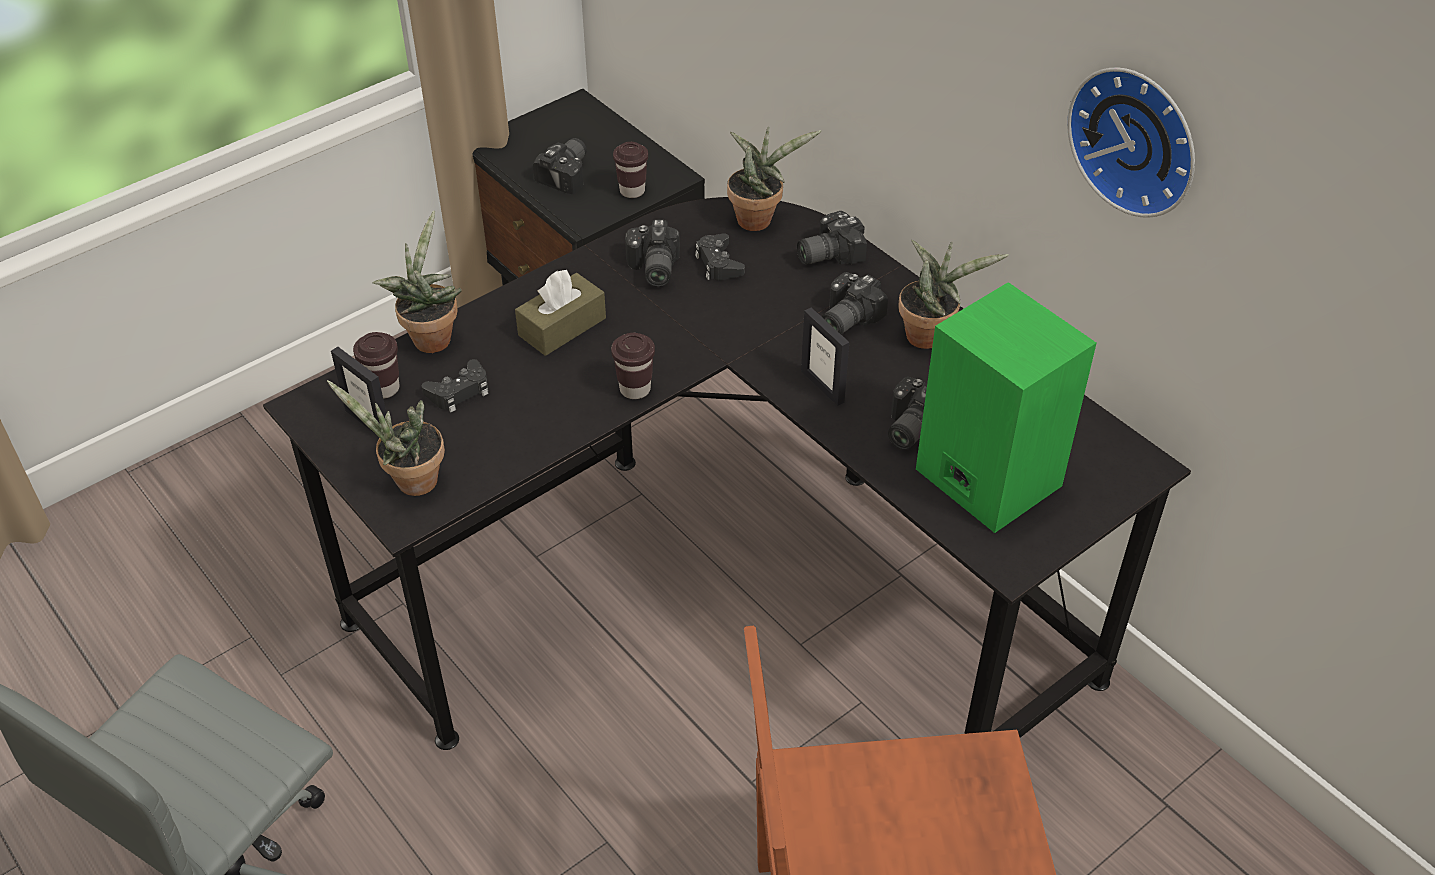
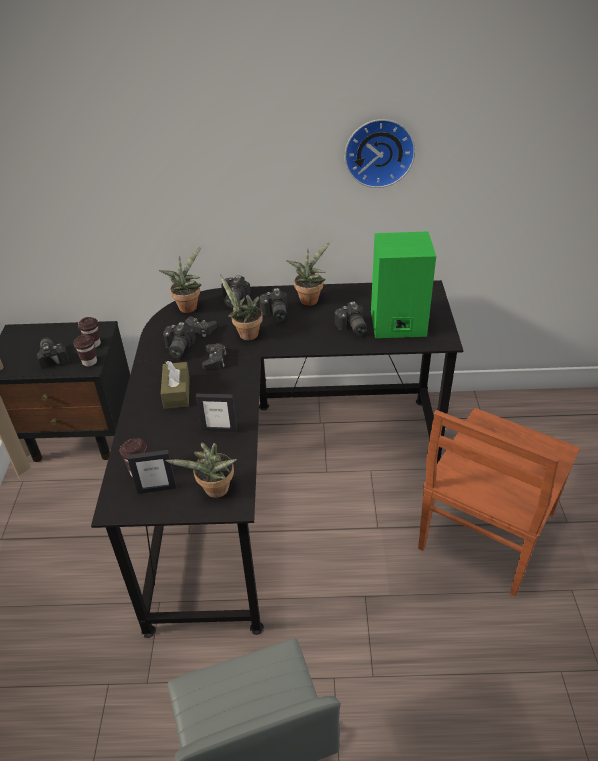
camera: 50 degrees left, 5 degrees down
(430, 337) = (126, 438): potted plant -> potted plant (245, 334)
(459, 391) = (175, 446): black game controller -> black game controller (214, 360)
(635, 389) = (243, 389): brown cup -> brown cup (89, 362)
(652, 269) = (177, 348): camera -> camera turned 60 degrees clockwise
(823, 386) = (304, 338): picture frame -> picture frame (219, 430)

